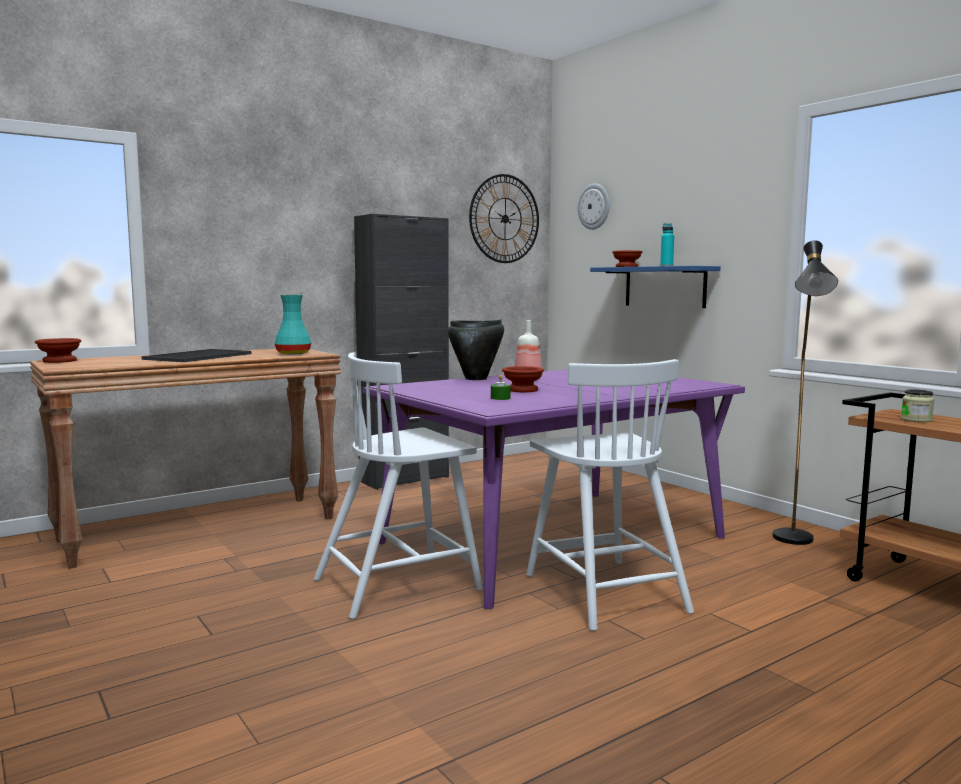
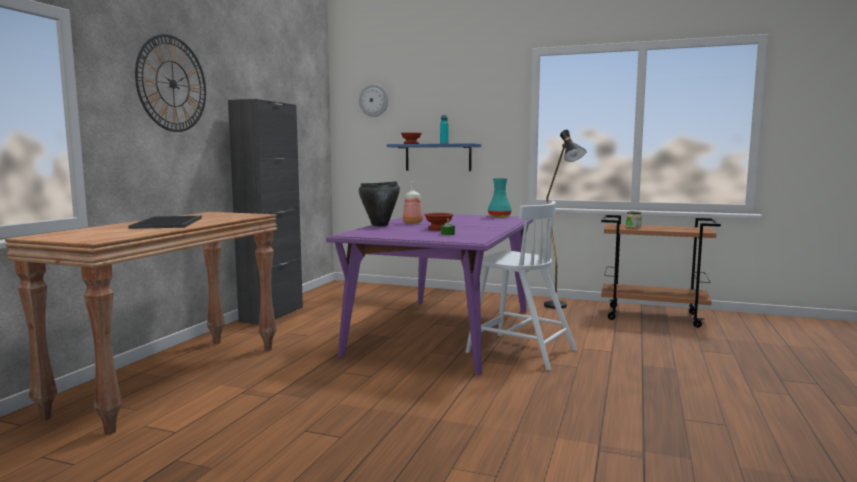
camera: 35 degrees left, 0 degrees up
(58, 361) = (47, 236): brown bowl -> none
(294, 353) = (236, 215): turquoise vase -> turquoise vase (500, 217)
(400, 583) = (402, 375): white chair -> none
(504, 219) = (308, 106): wall clock -> wall clock (172, 84)

